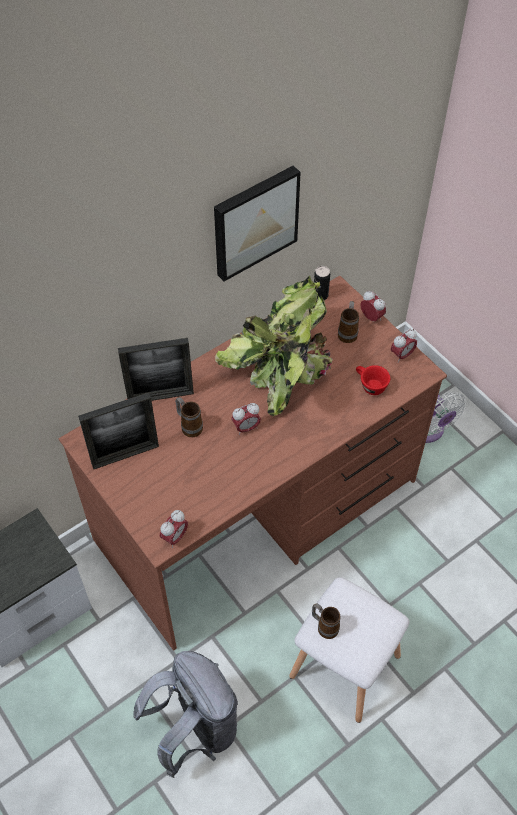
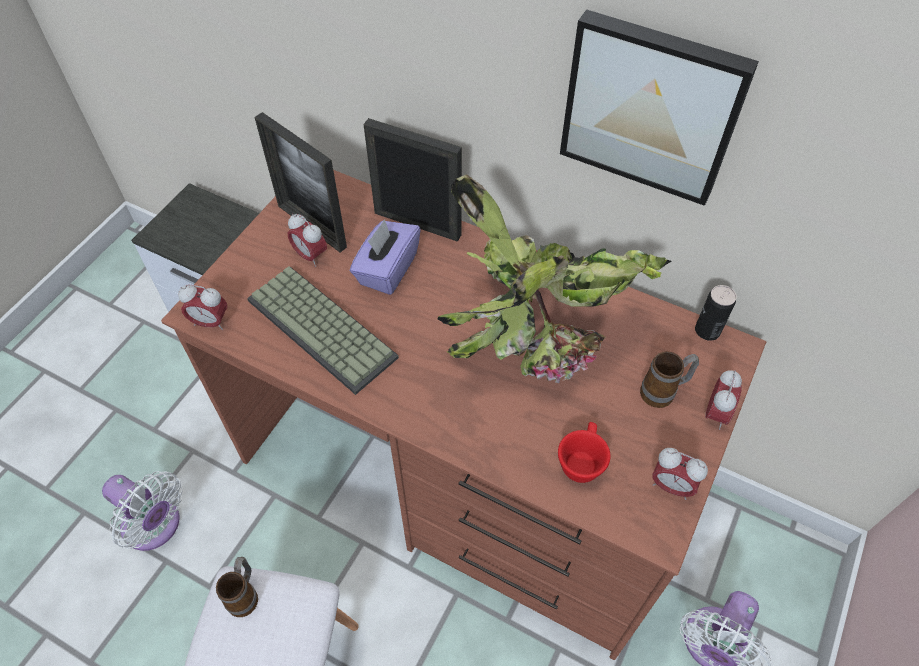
camera: 65 degrees right, 0 degrees up
(160, 396) = (417, 224): picture frame -> picture frame turned 150 degrees clockwise
(189, 426) = (387, 270): mug -> purple tissue box
(195, 728) = (155, 526): grey backpack -> white fan
(216, 474) = (325, 328): none -> keyboard
(246, 428) = (416, 332): alarm clock -> alarm clock (310, 256)

